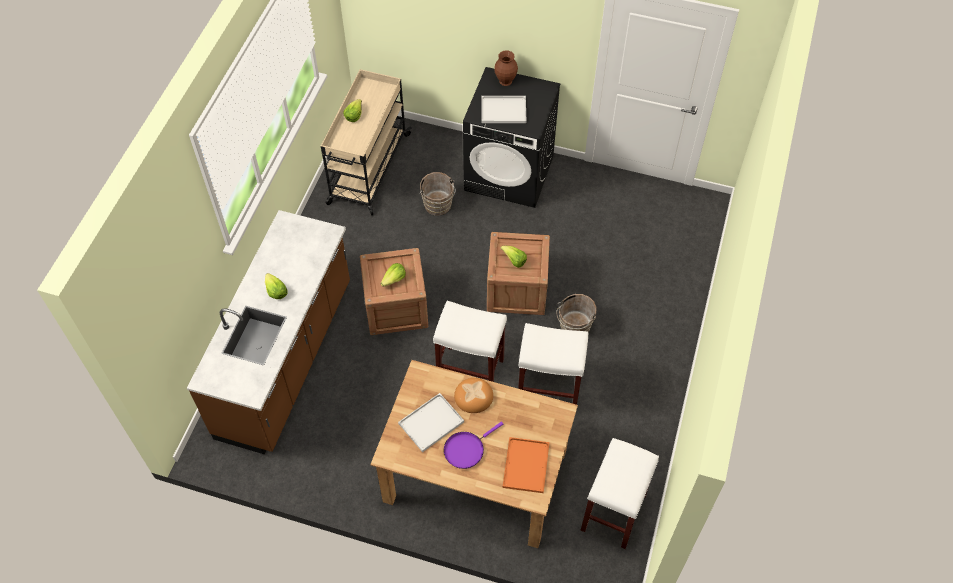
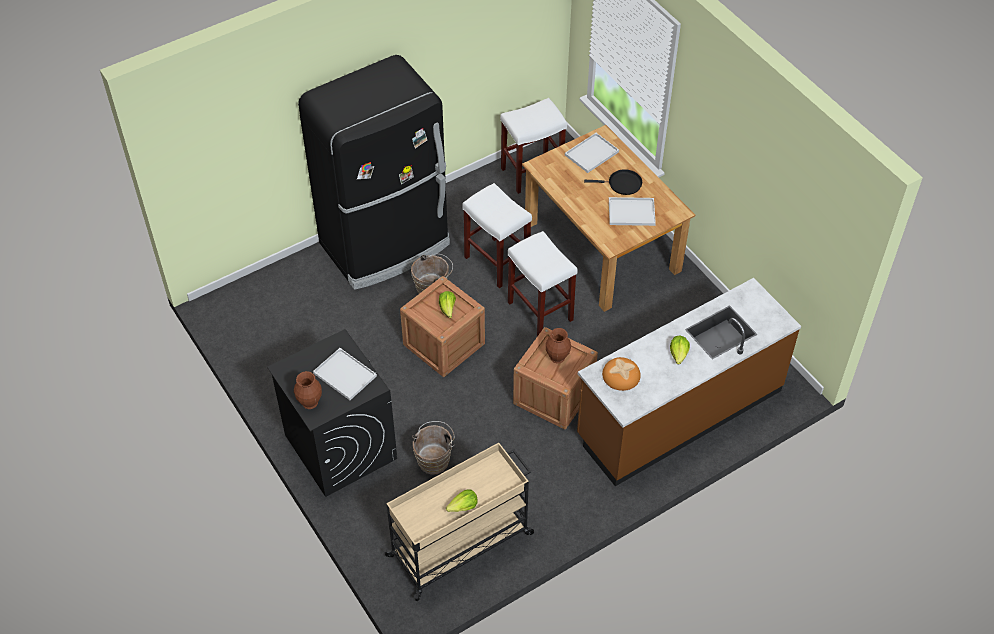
camera: 140 degrees left, 5 degrees down
(394, 280) = (557, 357): lettuce -> brown vase
(466, 449) = (622, 184): purple frying pan -> black frying pan
(474, 396) = (586, 209): bread -> bread (620, 376)
(525, 464) = (591, 154): orange tray -> white tray
(652, 339) = (386, 245): none -> black fridge

